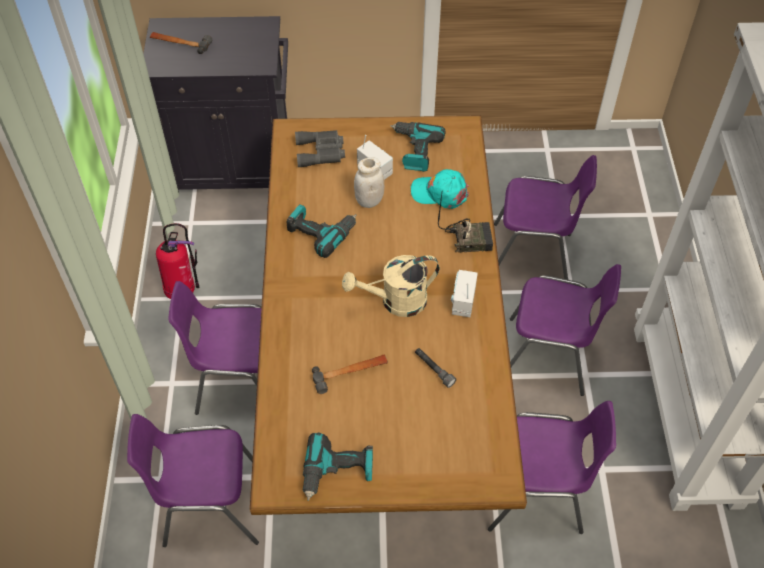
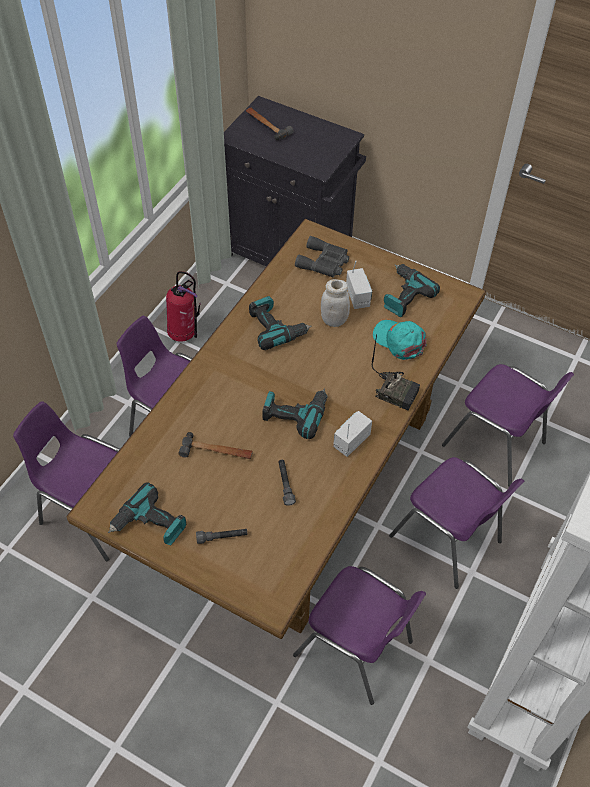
camera: 30 degrees right, 0 degrees up
(396, 302) = (295, 413): beige watering can -> power drill
(413, 447) = (222, 537): none -> grey flashlight

